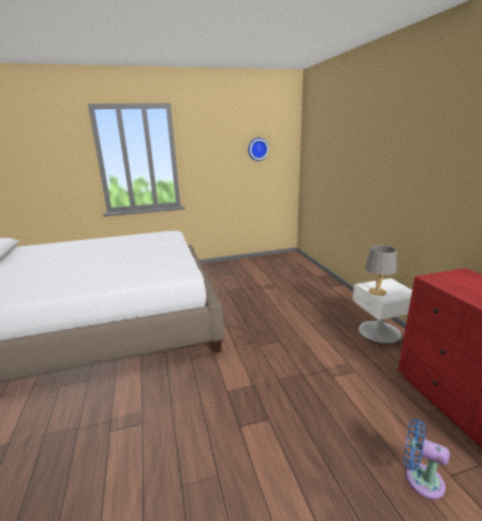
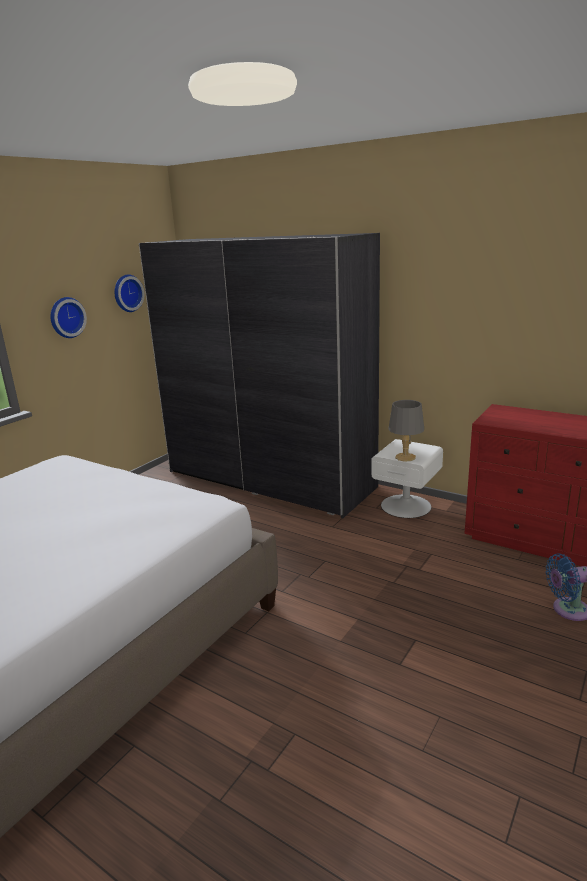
camera: 40 degrees left, 0 degrees up
(215, 159) = (66, 317): none -> wall clock
(309, 282) = (269, 479): none -> grey wardrobe

